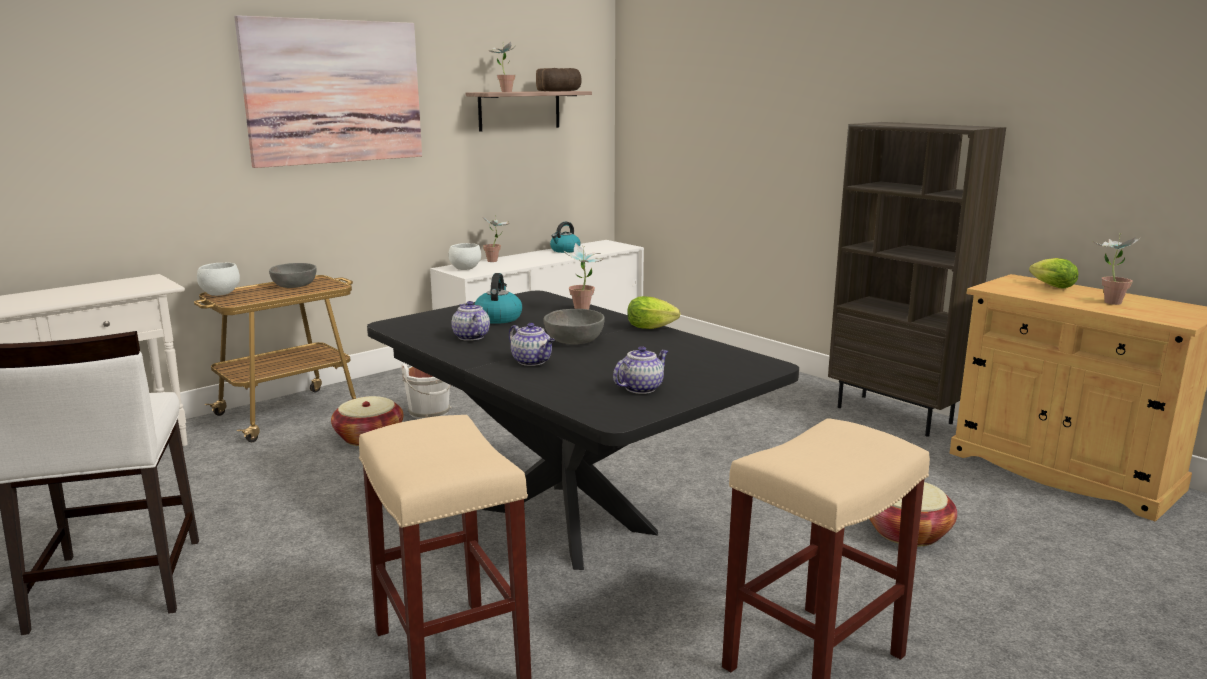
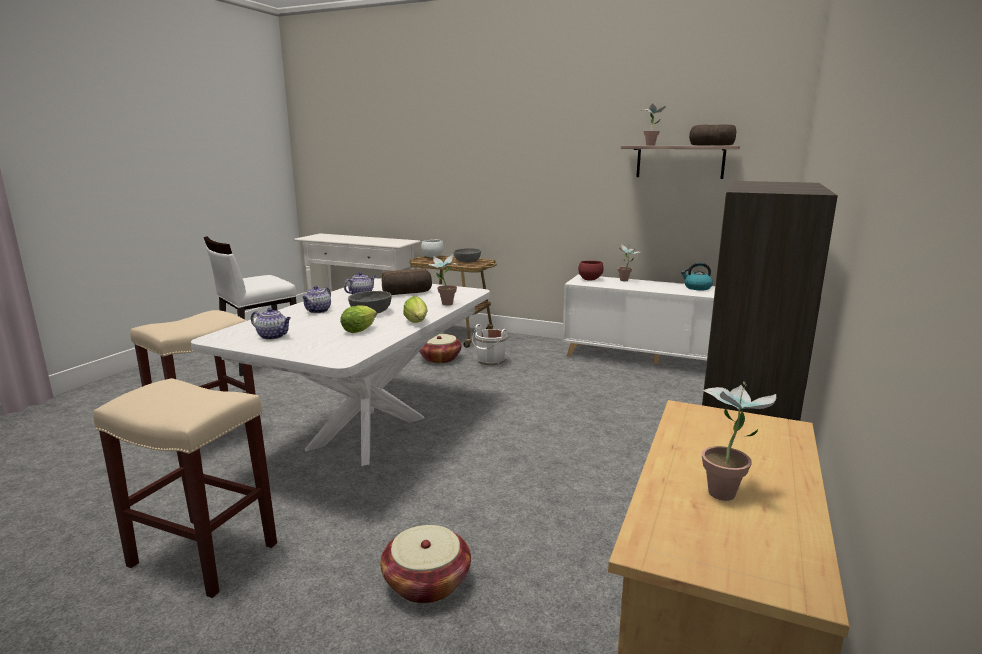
camera: 65 degrees right, 0 degrees up
(334, 92) = (525, 144): picture -> none
(464, 268) = (589, 279): white bowl -> red bowl
(498, 318) = (407, 293): kettle -> bread
(567, 519) = (369, 433): black dining table -> white dining table
(1049, 286) = (767, 447): lettuce -> lettuce (361, 330)

